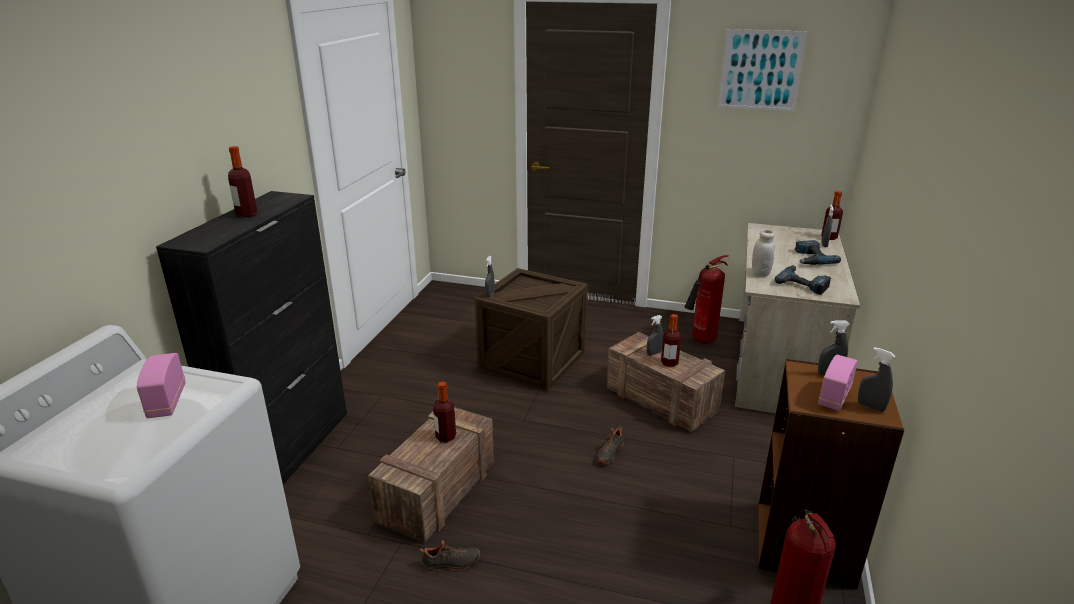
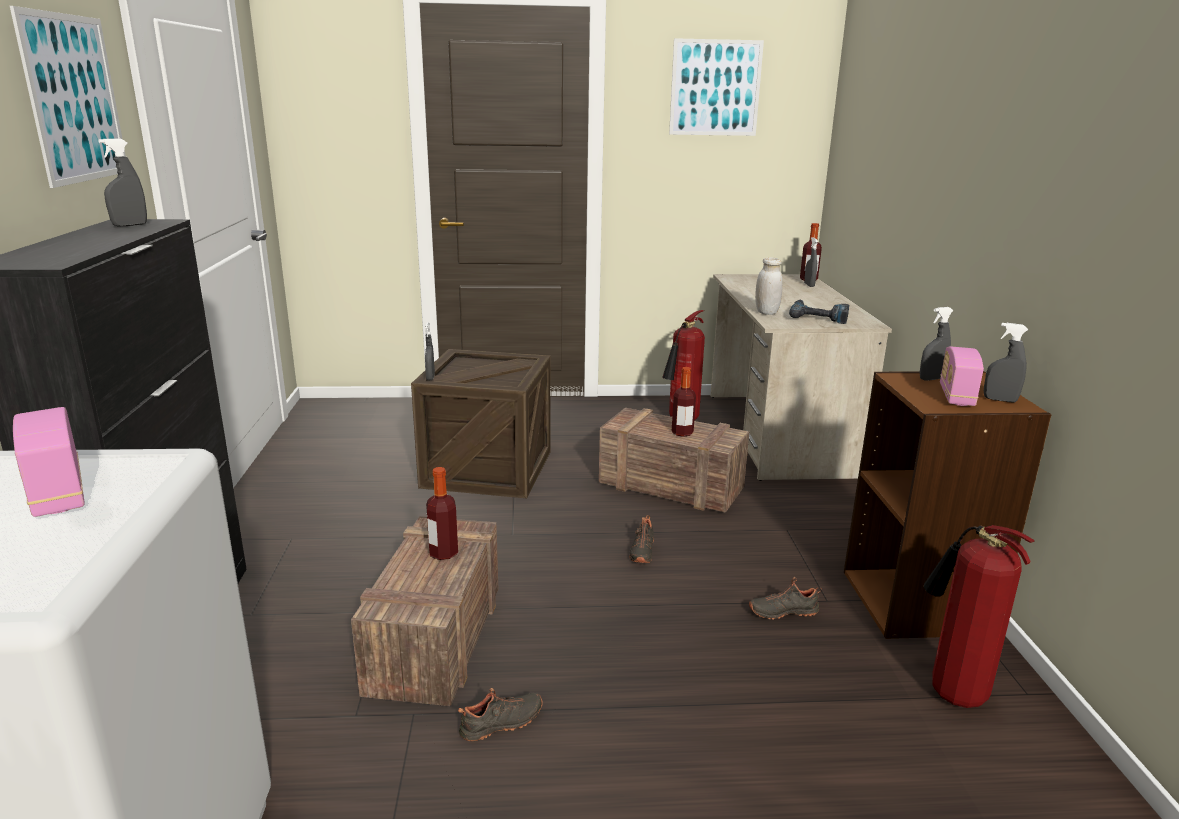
camera: 20 degrees left, 5 degrees down
(246, 214) = (94, 236): bottle -> none
(250, 118) = (74, 99): none -> picture
(653, 353) = (657, 426): grey spray bottle -> grey spray bottle (130, 225)
(689, 526) = (782, 611): none -> black shoe
(810, 258) = (806, 296): power drill -> none

